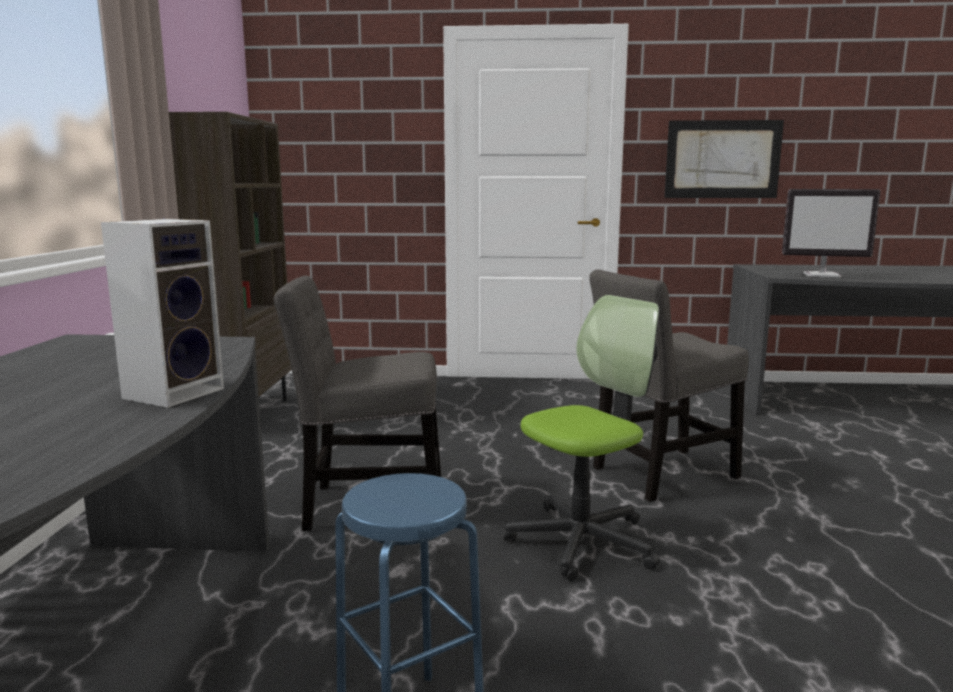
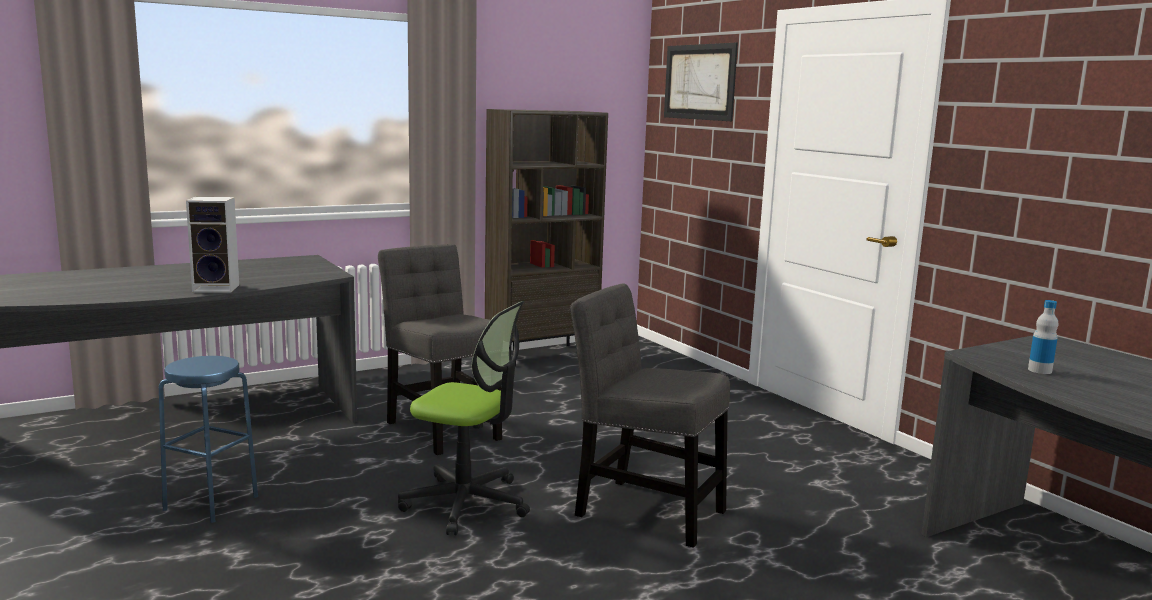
camera: 55 degrees right, 0 degrees up
(722, 159) = (1051, 179): picture -> picture (699, 82)
(822, 275) = (1039, 370): monitor -> bottle

